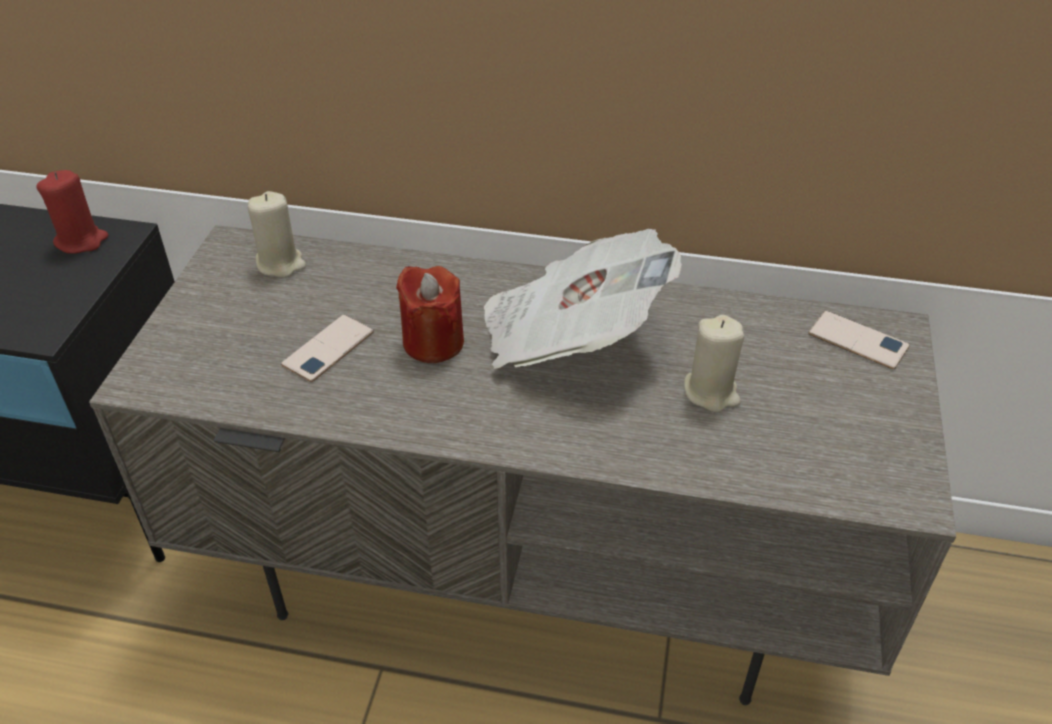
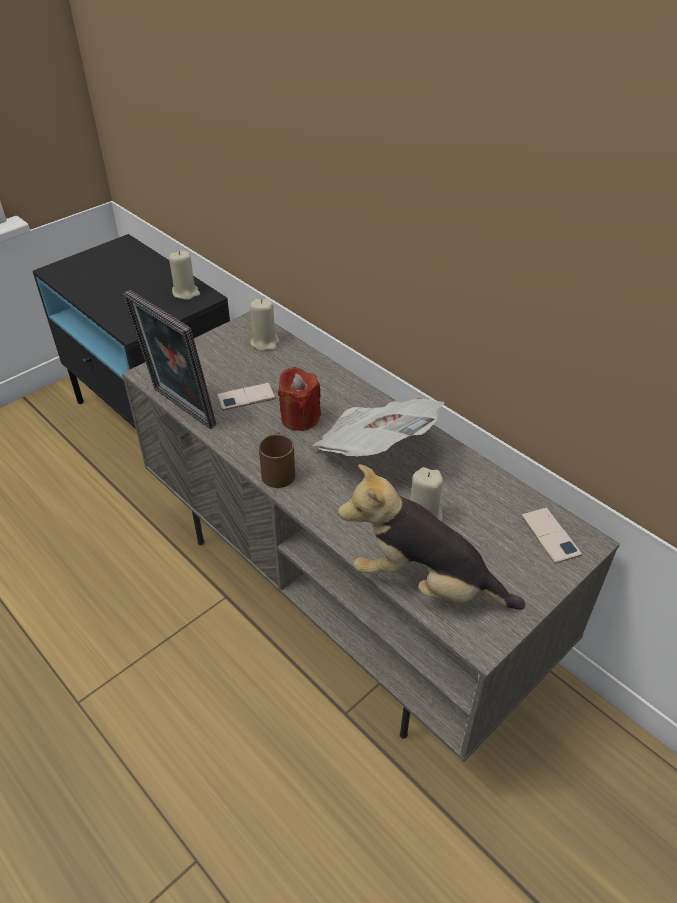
camera: 35 degrees right, 0 degrees up
(81, 241) = (186, 293): red candle -> beige candle
(243, 411) = (180, 409): none -> picture frame
(474, 424) = (278, 470): none -> brown mug
(791, 469) = (425, 583): none -> plush toy

